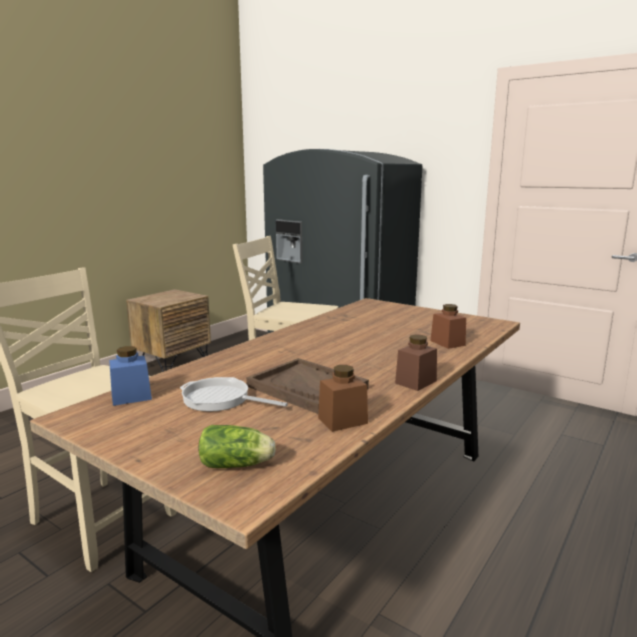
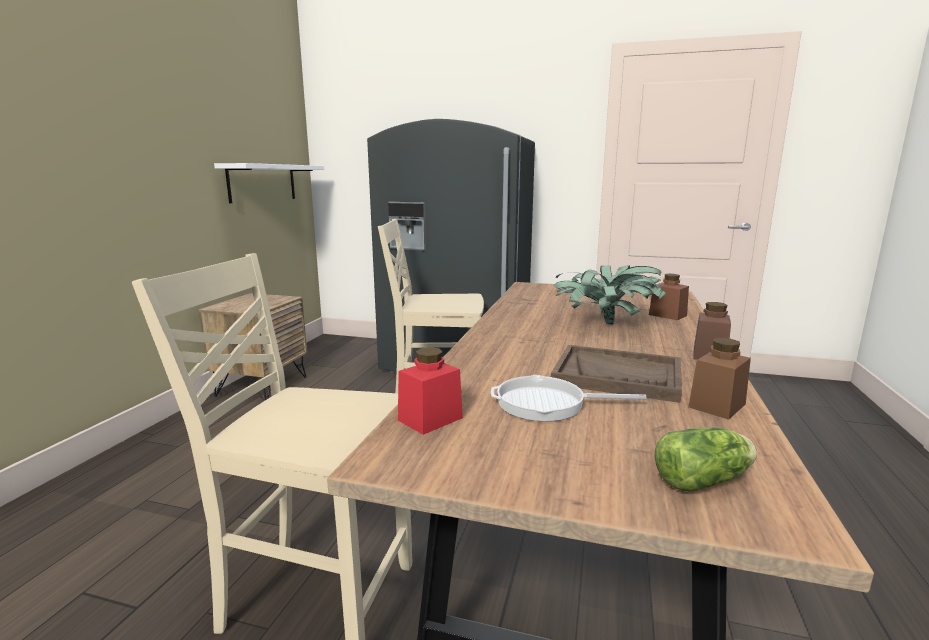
camera: 20 degrees left, 0 degrees up
(131, 397) = (430, 419): blue jar -> red jar
(194, 199) = (262, 183): none -> white shelf
(373, 346) = (605, 325): none -> potted plant

